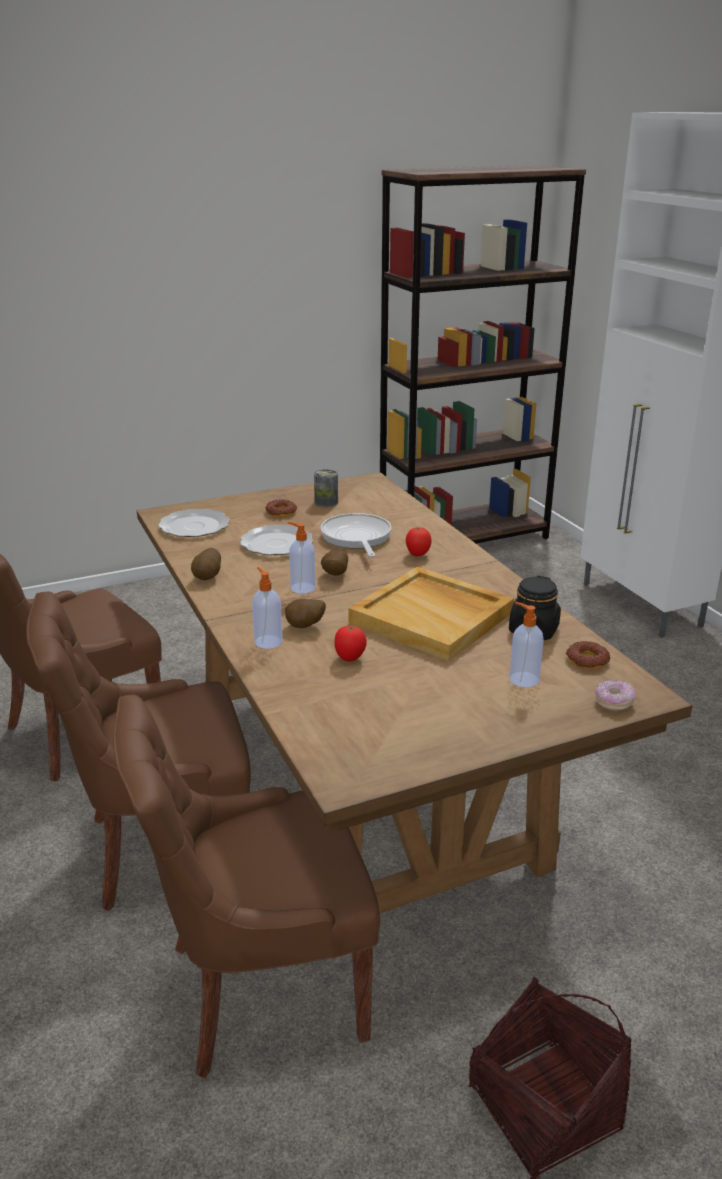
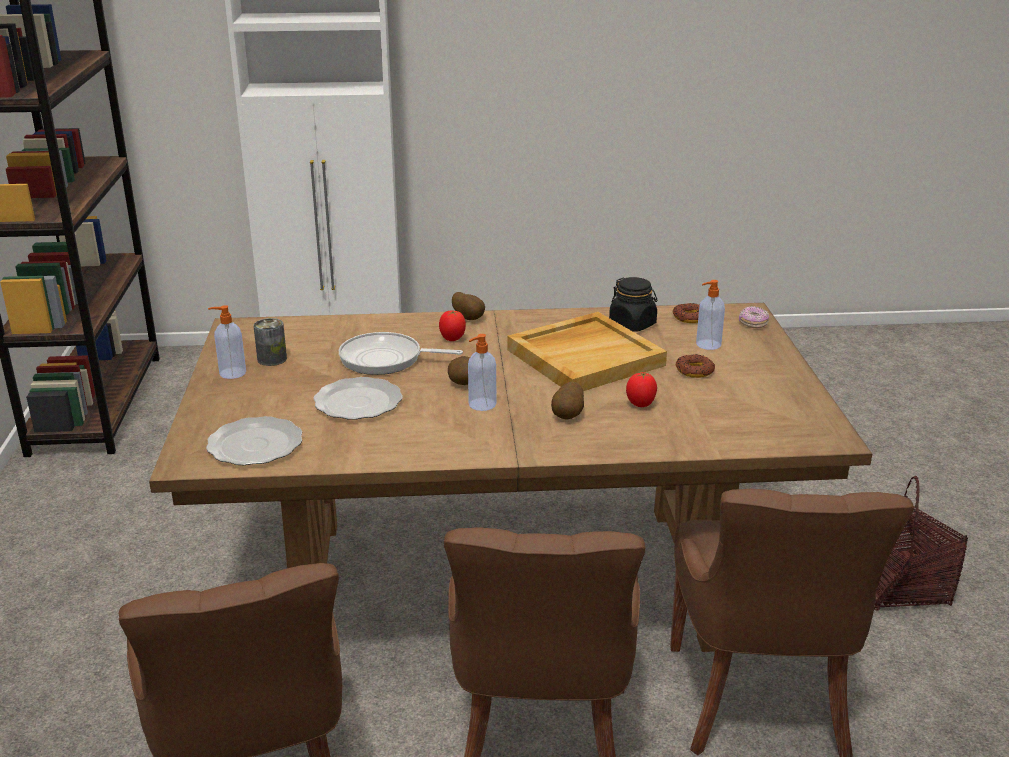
camera: 70 degrees left, 0 degrees up
(208, 577) = (414, 452): potato -> potato (469, 318)
(267, 641) = (586, 438): soap dispenser -> soap dispenser (231, 373)
(281, 512) = (271, 387): donut -> donut (694, 371)

